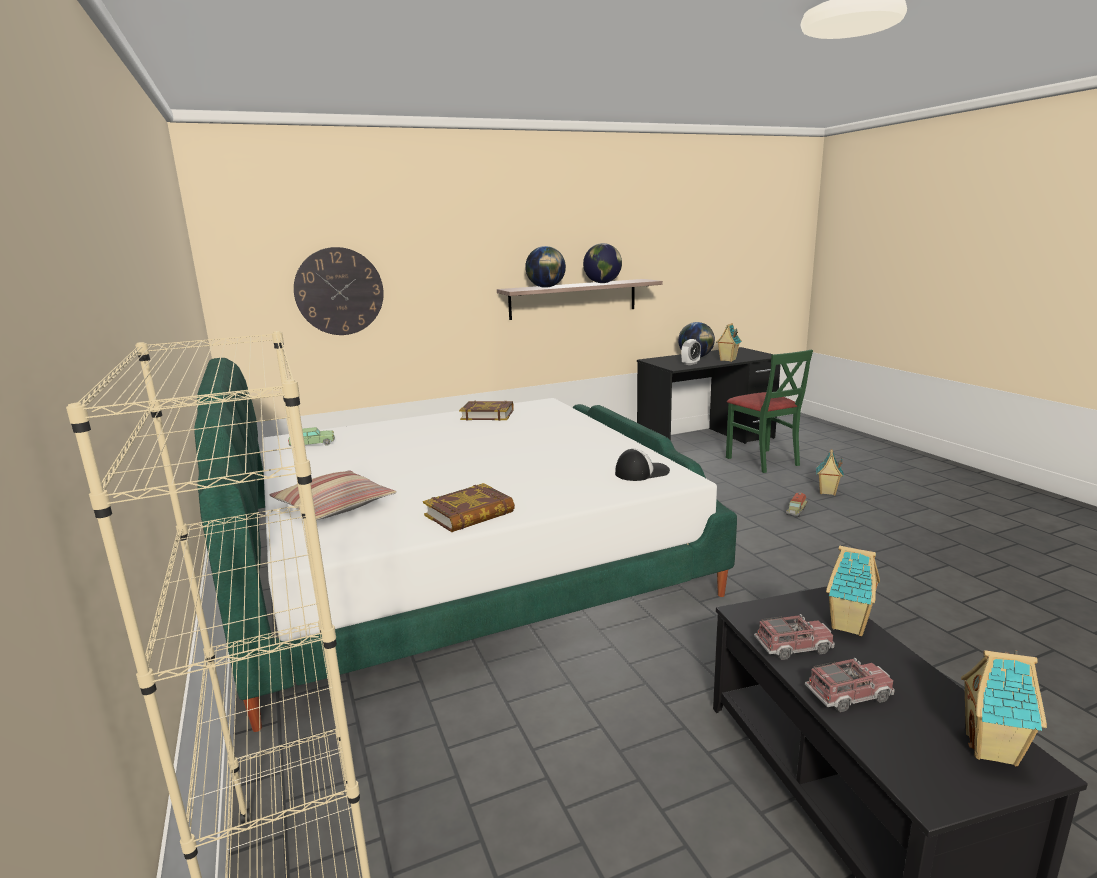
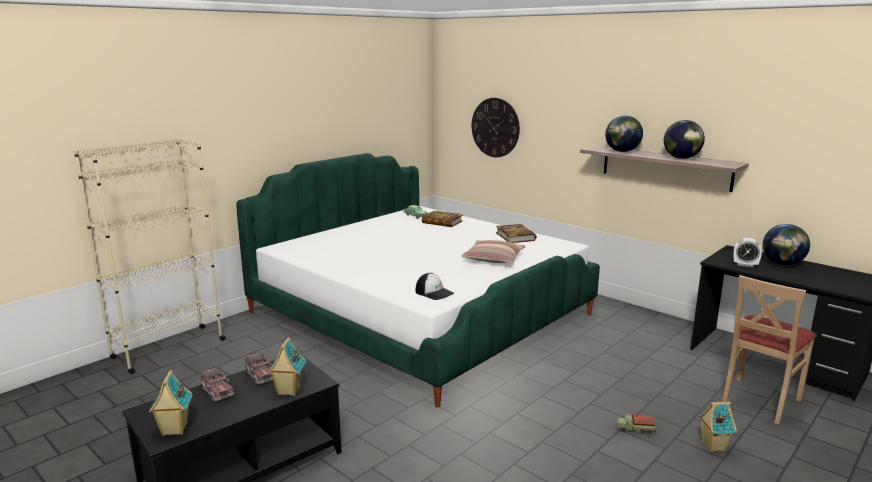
camera: 65 degrees right, 0 degrees up
(334, 506) = (331, 240): pillow -> pillow (493, 259)
(470, 514) = (337, 265): book -> book (442, 222)
(727, 360) = (795, 277): toy house -> none
(763, 461) = (759, 400): green chair -> beige chair

